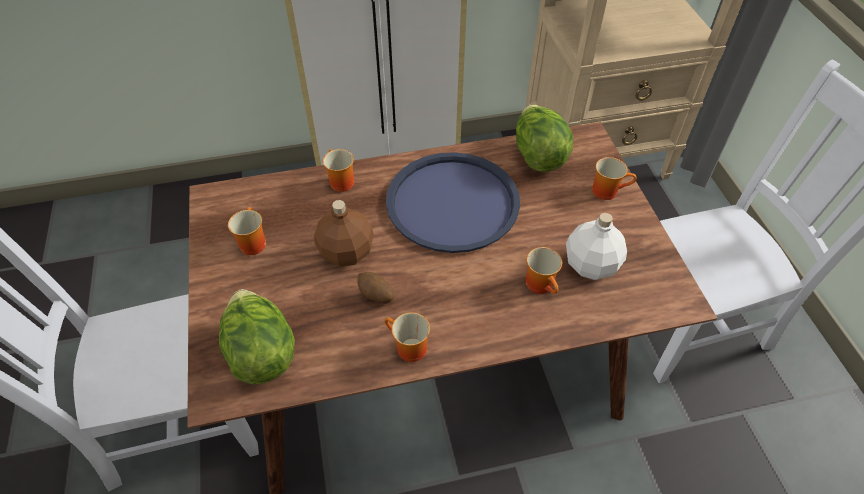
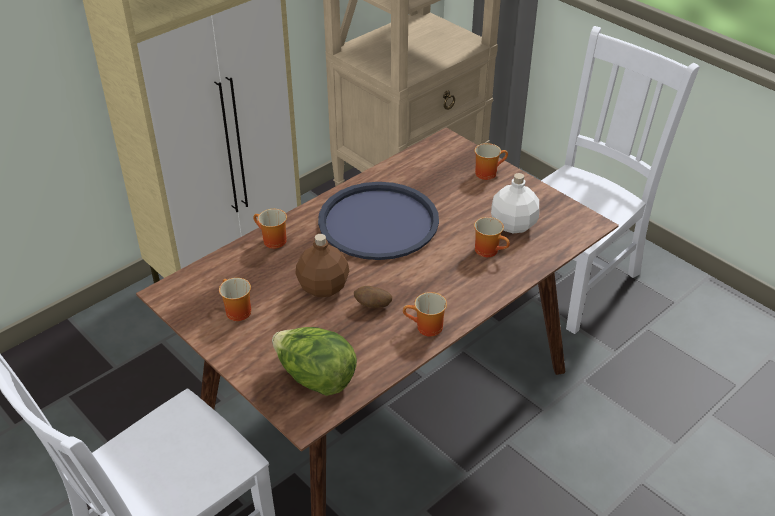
camera: 30 degrees left, 10 degrees down
(538, 155) = (417, 166): lettuce -> none

